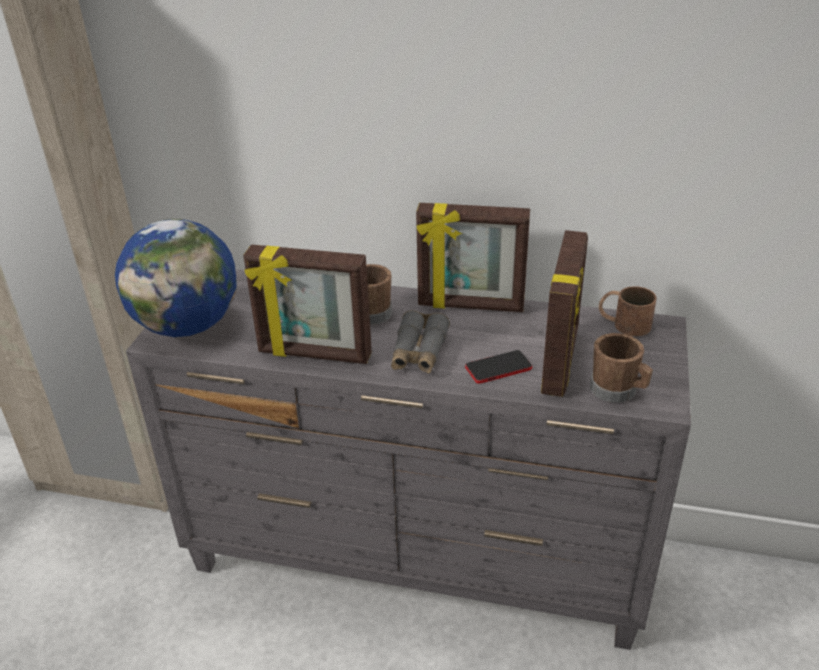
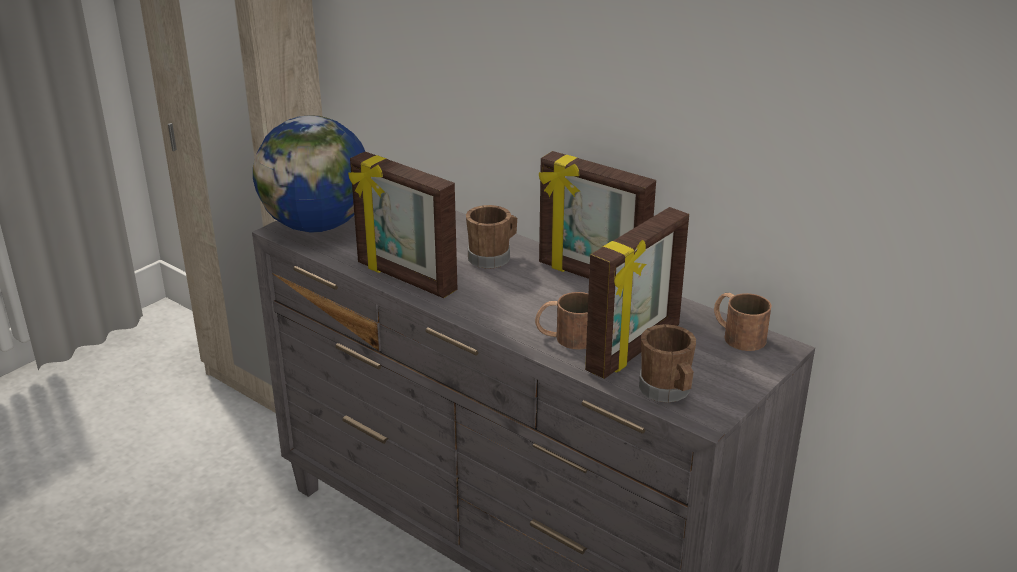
camera: 25 degrees right, 5 degrees down
(419, 352) = (502, 303): grey binoculars -> none
(498, 368) = (566, 337): phone -> brown mug

